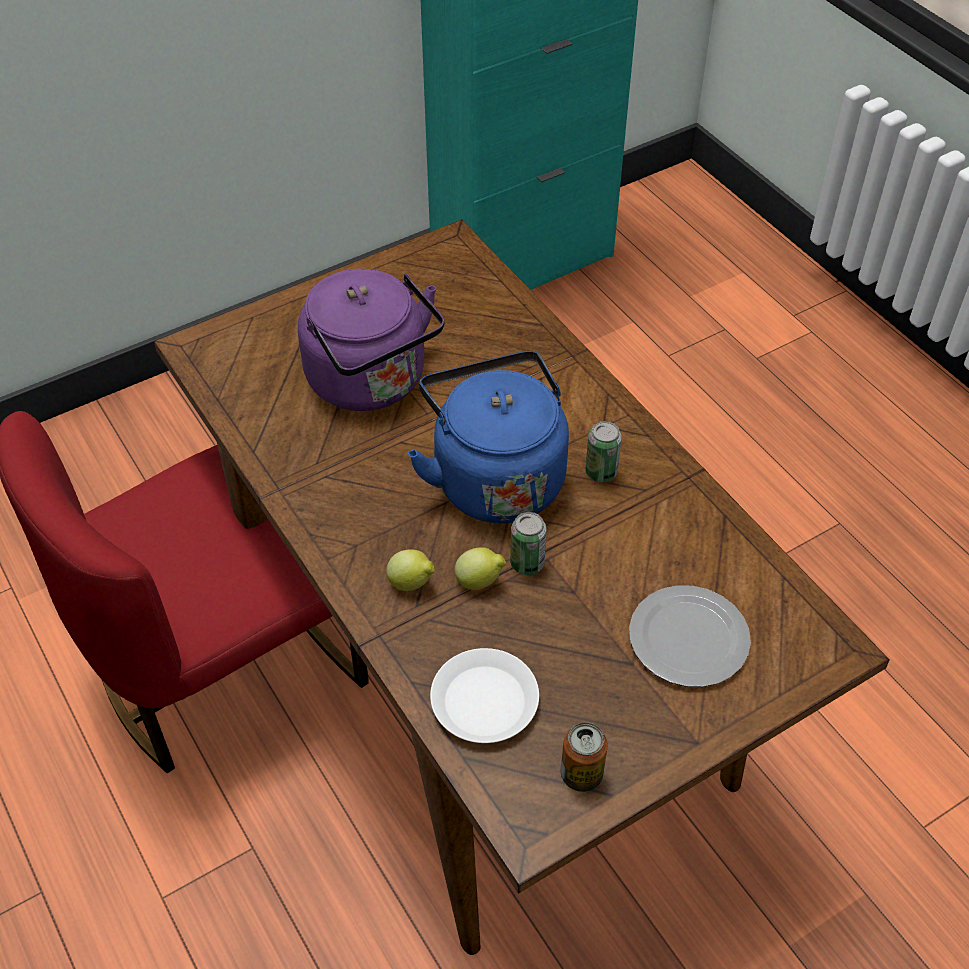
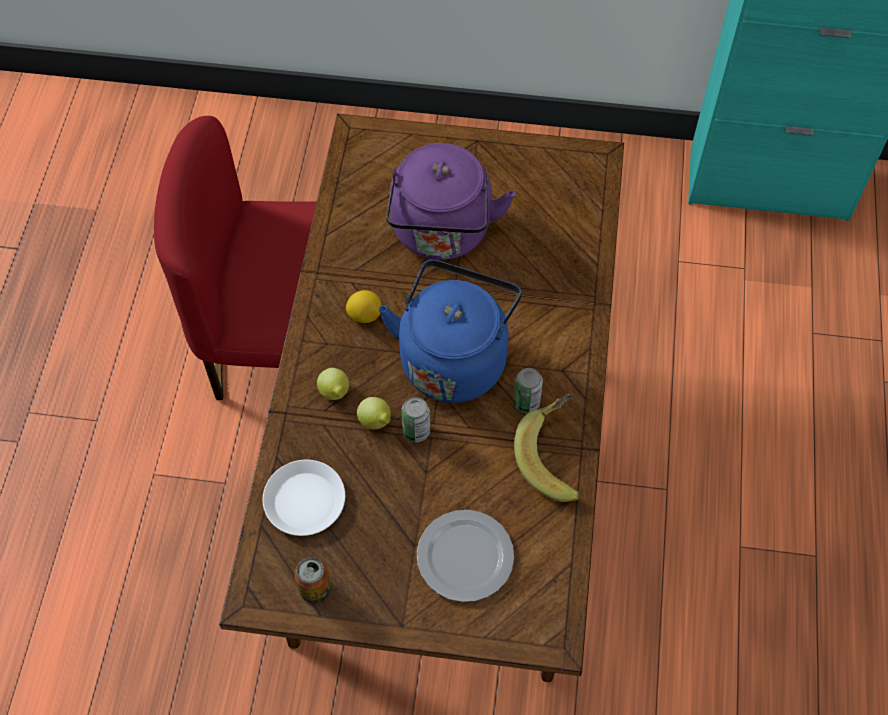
camera: 40 degrees right, 10 degrees up
(368, 496) = (364, 315): none -> lemon
(676, 499) = (556, 457): none -> banana

